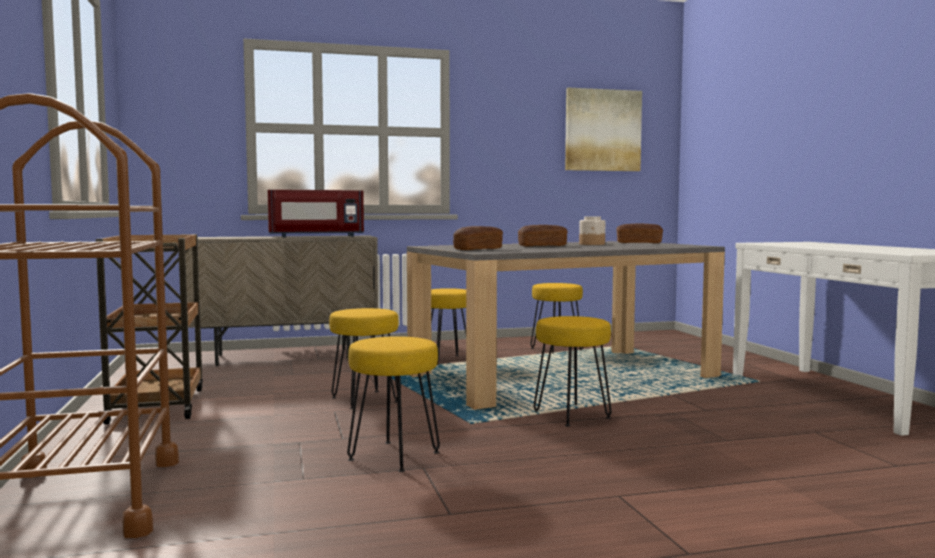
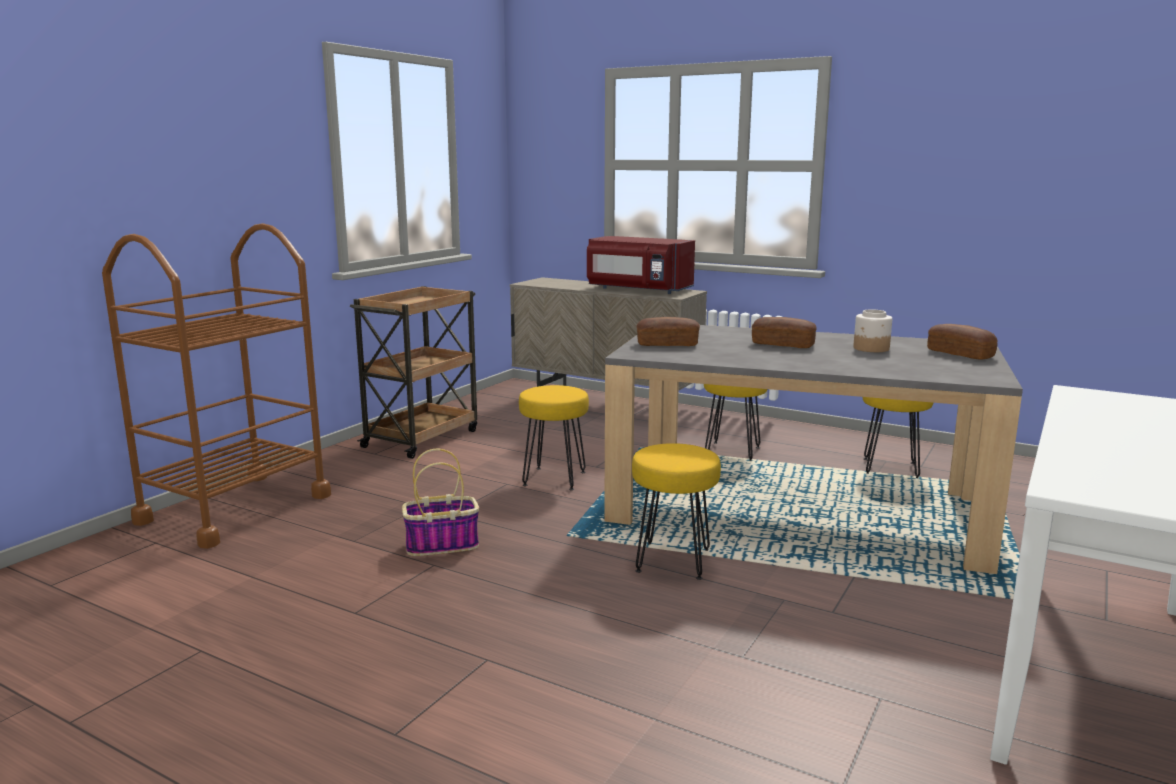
camera: 45 degrees right, 10 degrees up
(394, 455) = (443, 545): yellow stool -> basket
(602, 130) = (1066, 157): picture -> none

